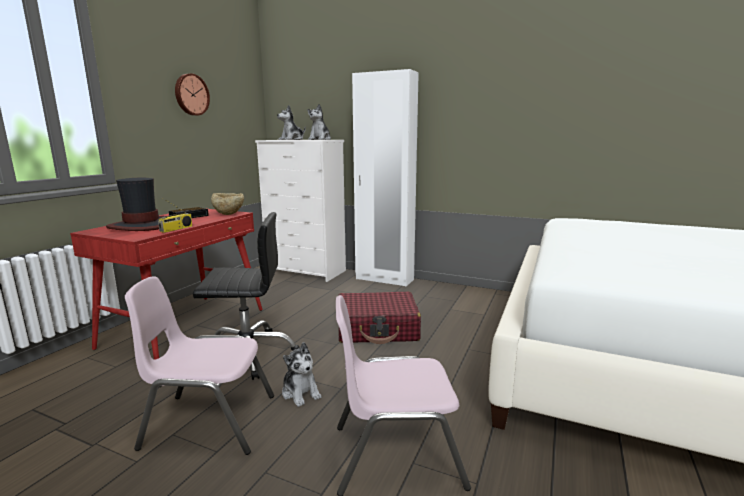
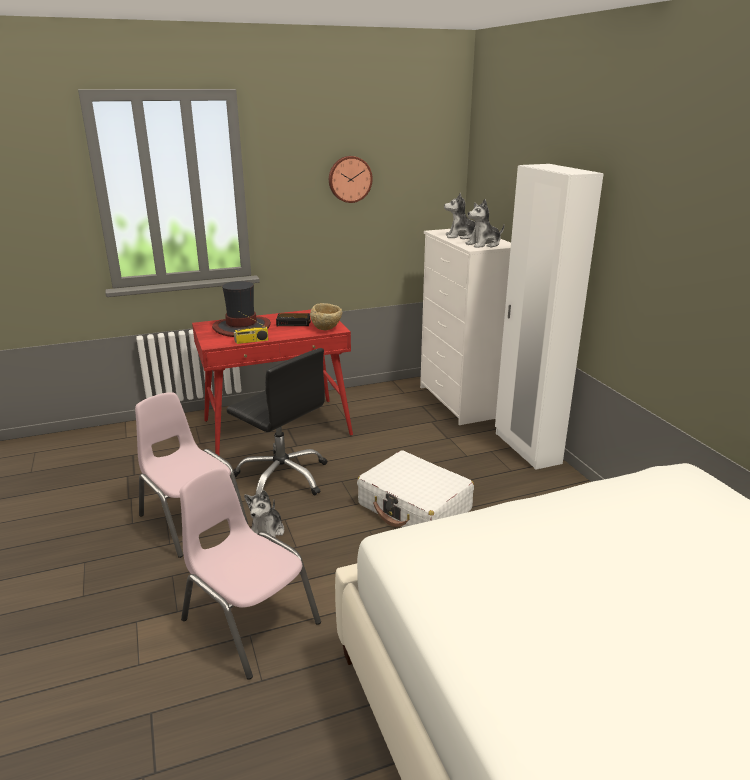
camera: 45 degrees right, 10 degrees up
(377, 329) = (414, 507): red suitcase -> white suitcase

